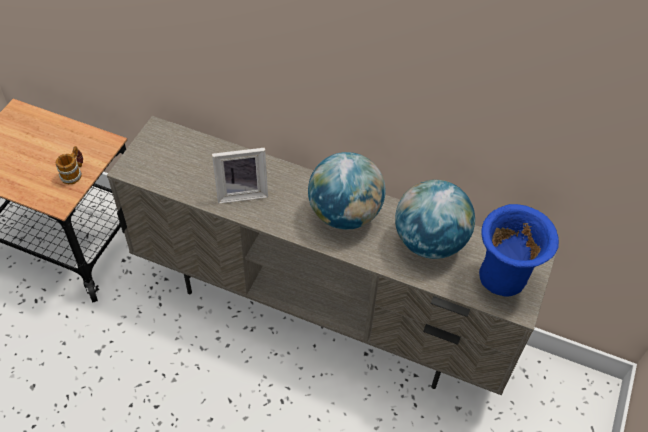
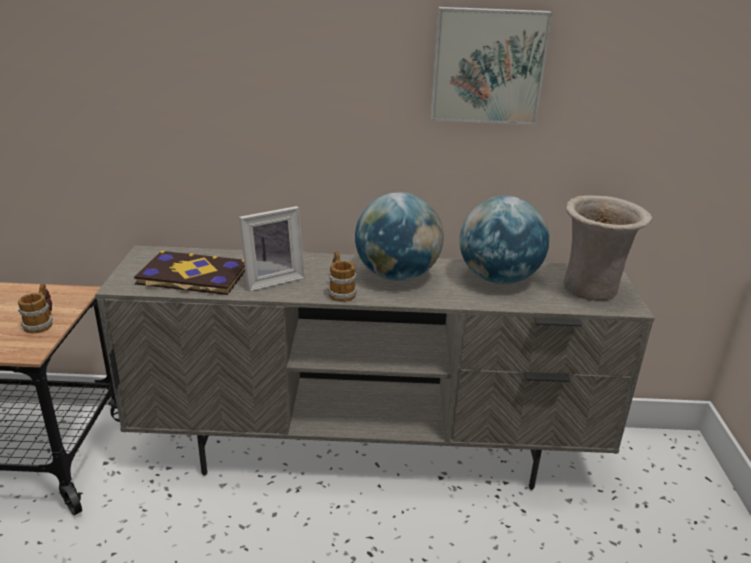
camera: 20 degrees left, 25 degrees down
(183, 171) = (192, 276): none -> book
(288, 223) = (340, 292): none -> mug
(448, 75) = (487, 66): none -> picture
(503, 279) = (592, 290): blue vase -> beige vase

